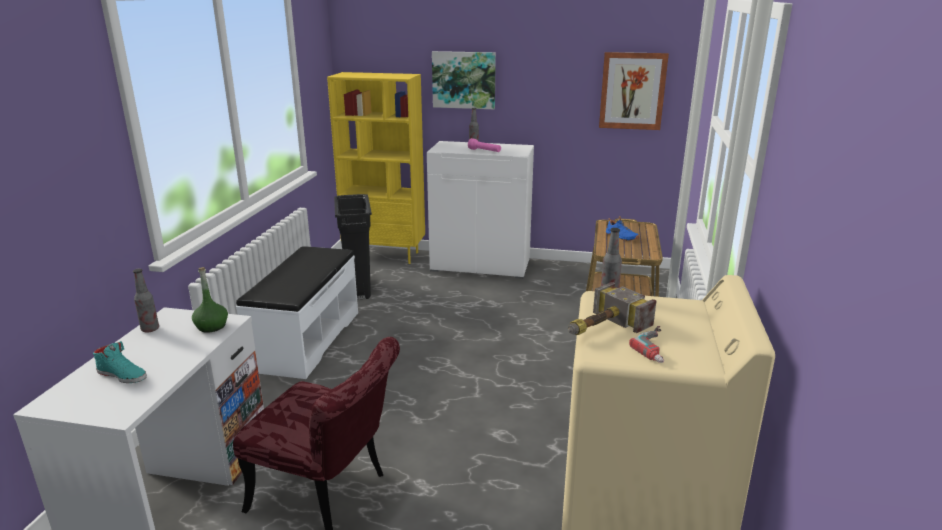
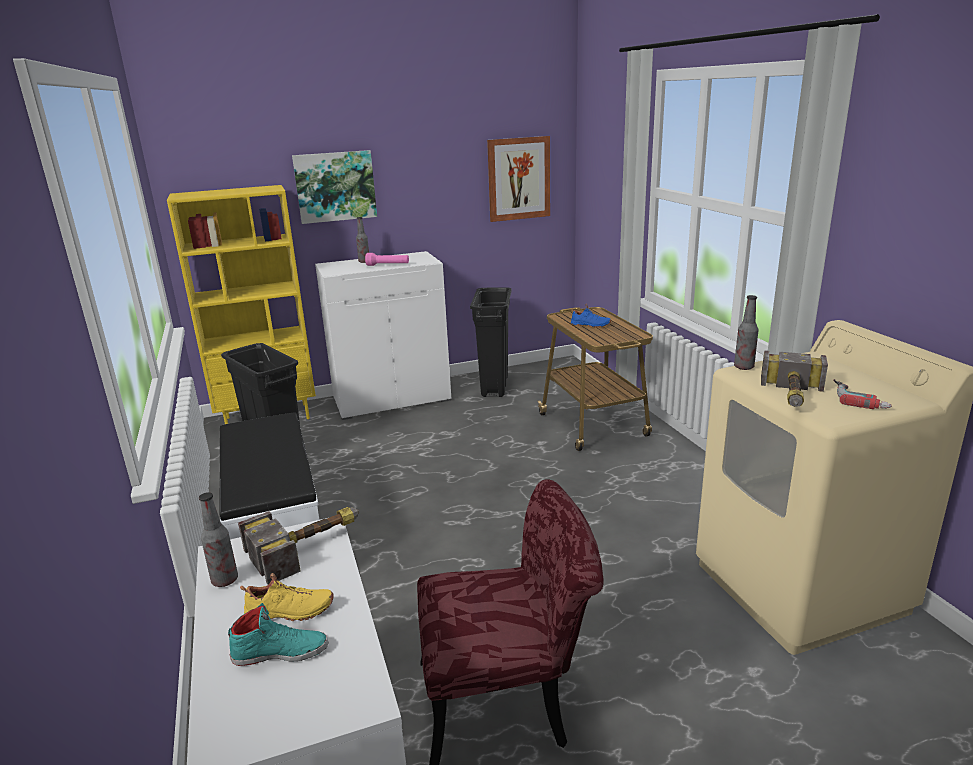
camera: 30 degrees left, 0 degrees up
(153, 357) = (289, 612): none -> yellow shoe
(211, 326) = (310, 545): green bottle -> hammer
(570, 277) = (494, 386): none -> black trash can

